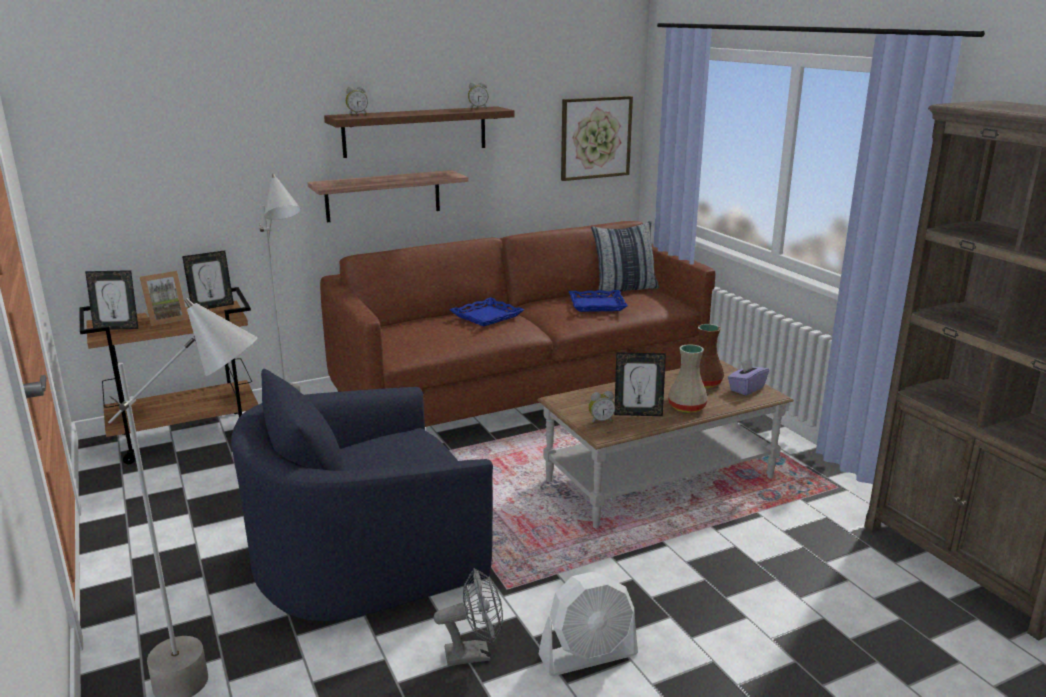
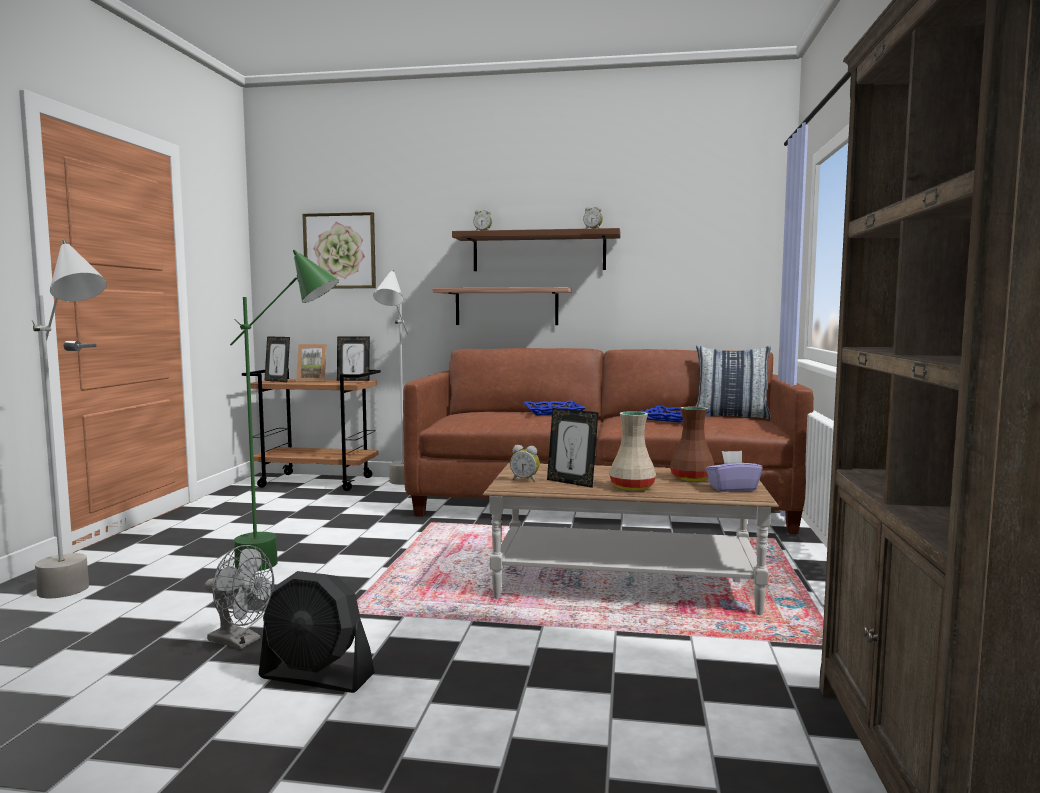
camera: 35 degrees right, 15 degrees down
(366, 557) = (290, 564): blue armchair -> green floor lamp
(588, 655) = (317, 677): white fan -> black fan
(595, 138) = (730, 267): picture -> picture (340, 251)

